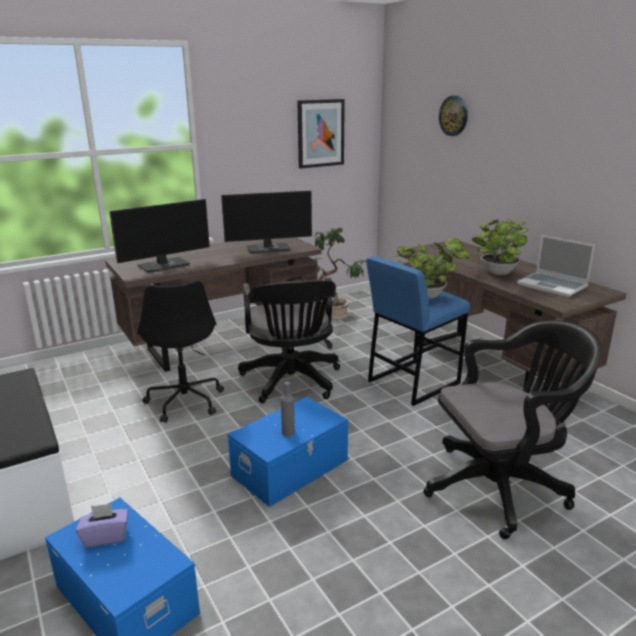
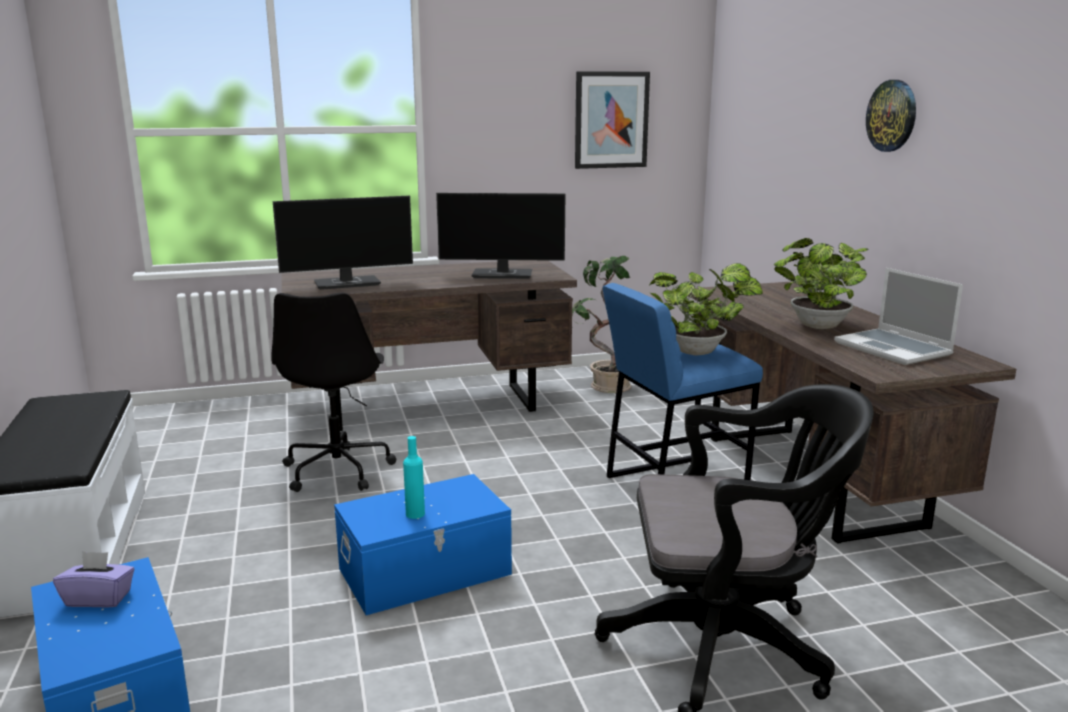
camera: 15 degrees right, 5 degrees down
(288, 432) = (415, 514): grey bottle -> turquoise bottle
(292, 382) = (495, 465): black office chair -> none
(454, 116) = (796, 92): wall clock -> wall clock (892, 116)

